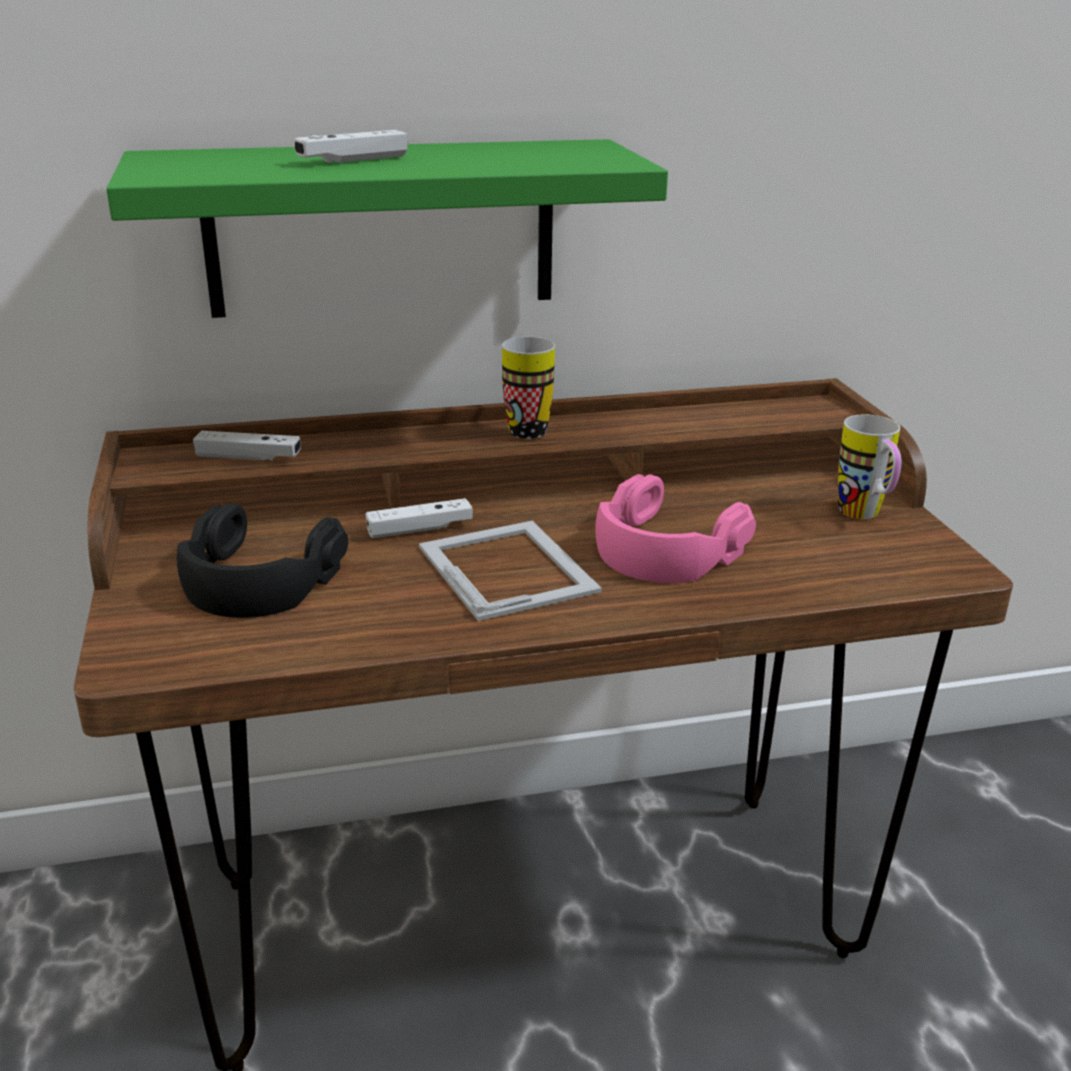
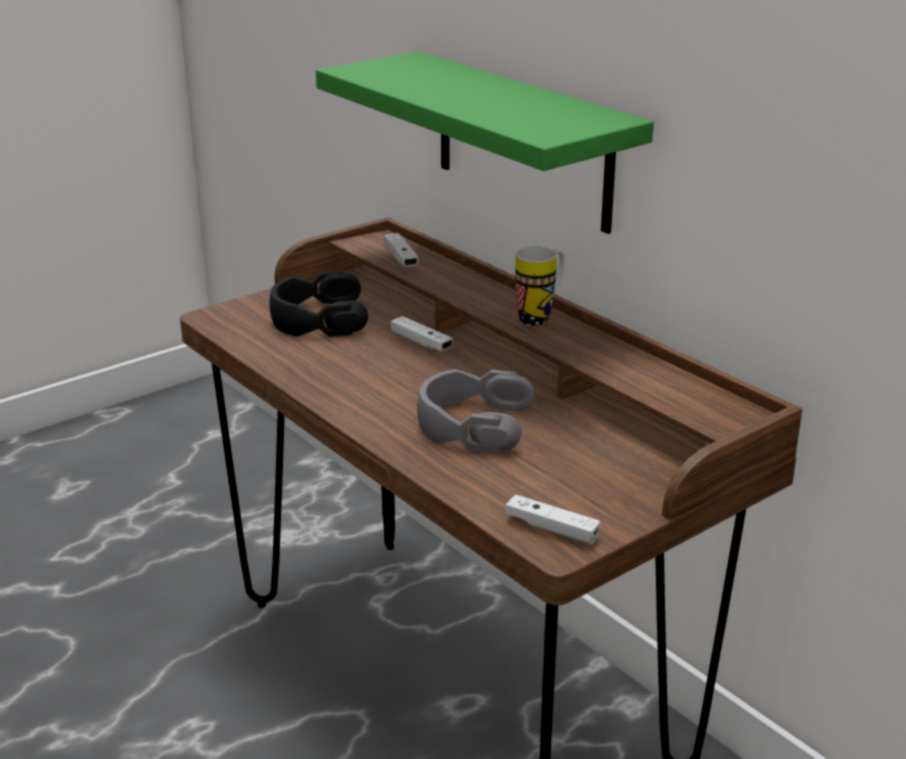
camera: 65 degrees right, 0 degrees up
(353, 160) = (454, 88): white game controller -> white game controller (551, 529)
(507, 567) = (396, 380): picture frame -> none
(664, 549) = (472, 424): pink headphones -> grey headphones
(865, 516) = (616, 494): mug -> none

